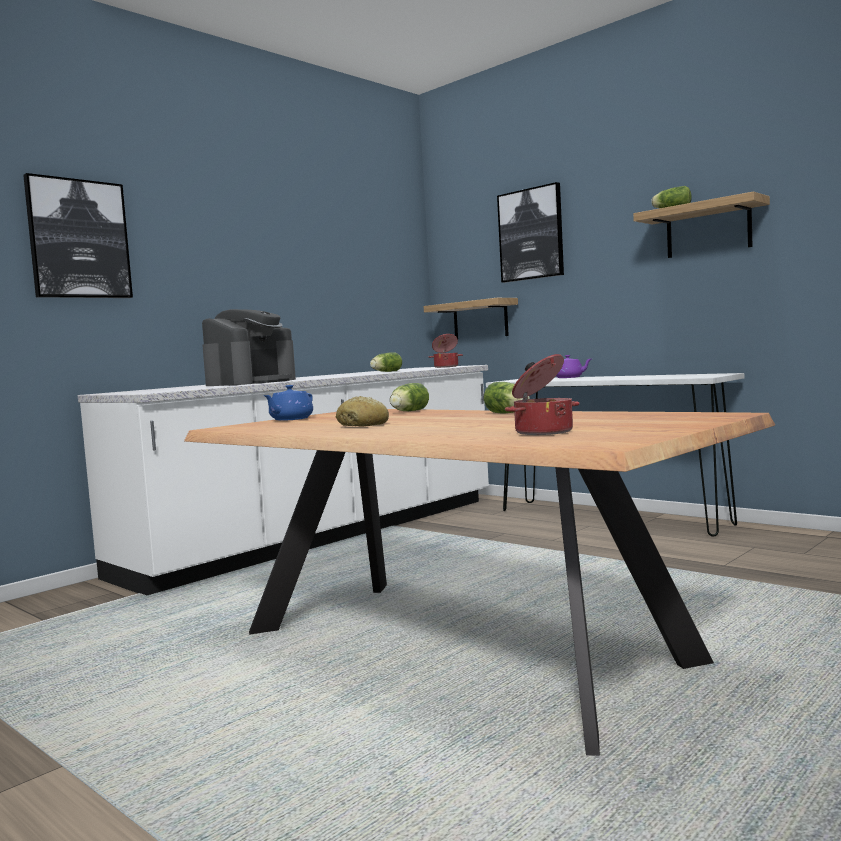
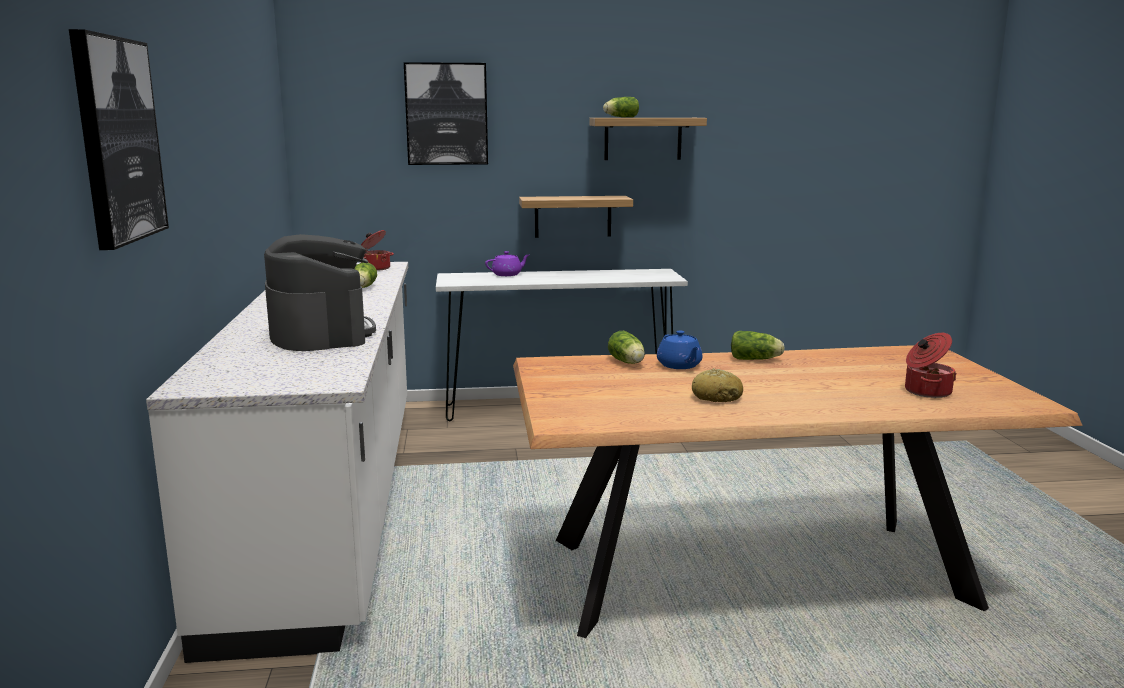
camera: 50 degrees left, 10 degrees up
(290, 419) = (558, 393): blue teapot -> blue teapot (679, 365)
(480, 320) = (371, 205): shelf -> shelf (573, 216)

